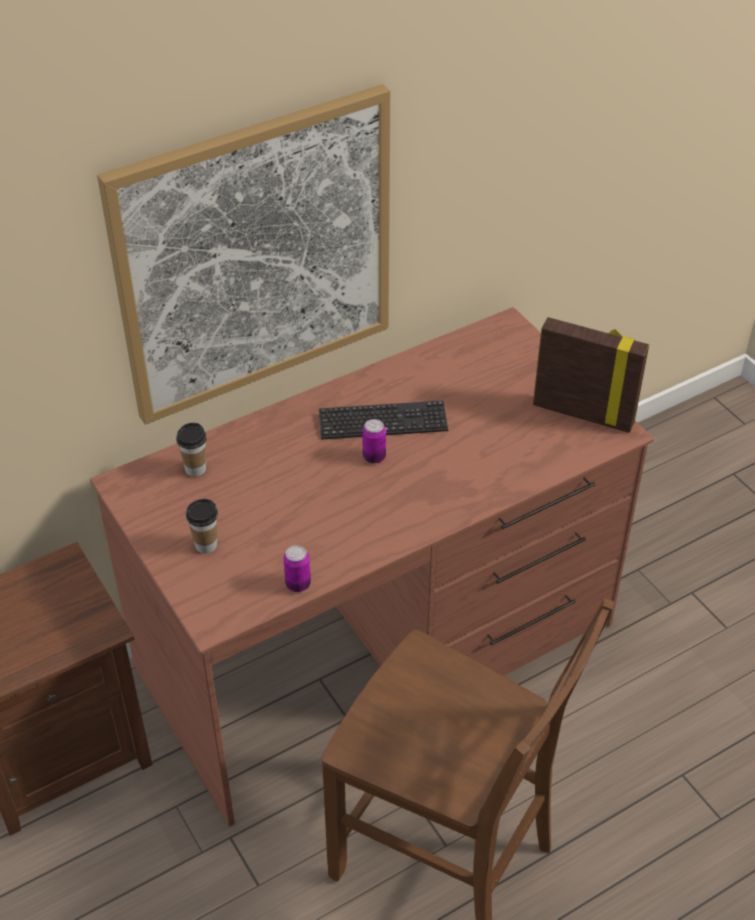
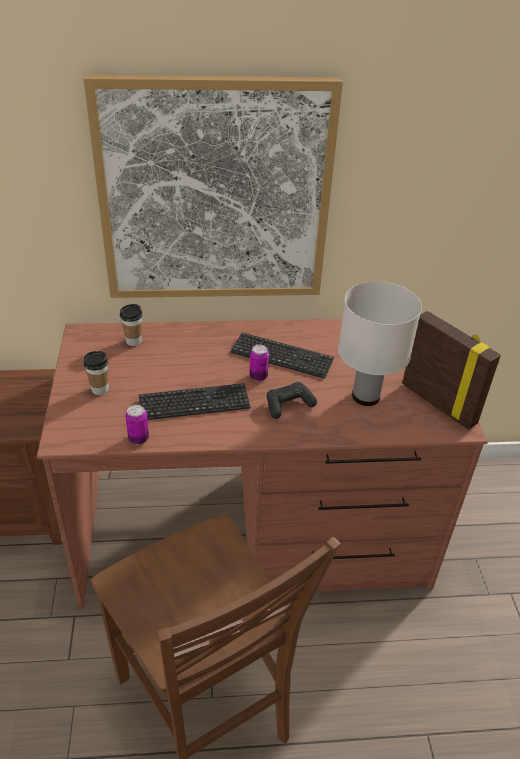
camera: 25 degrees right, 5 degrees down
(327, 518) = (194, 404): none -> keyboard
(431, 478) = (288, 405): none -> black game controller
(505, 434) = (366, 396): none -> white table lamp

